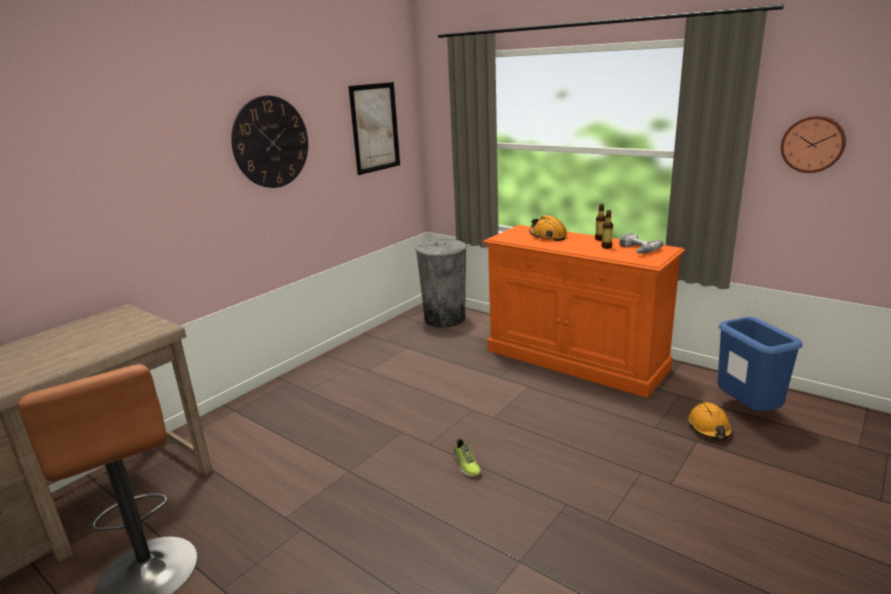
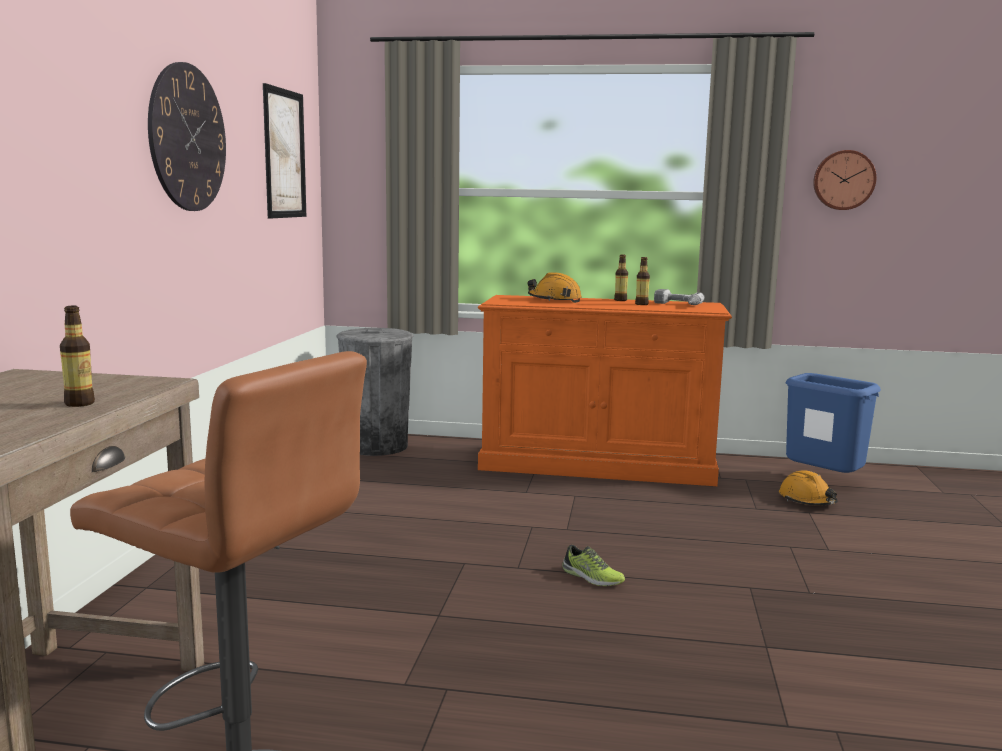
camera: 30 degrees left, 10 degrees down
(99, 347) = (80, 403): none -> bottle

